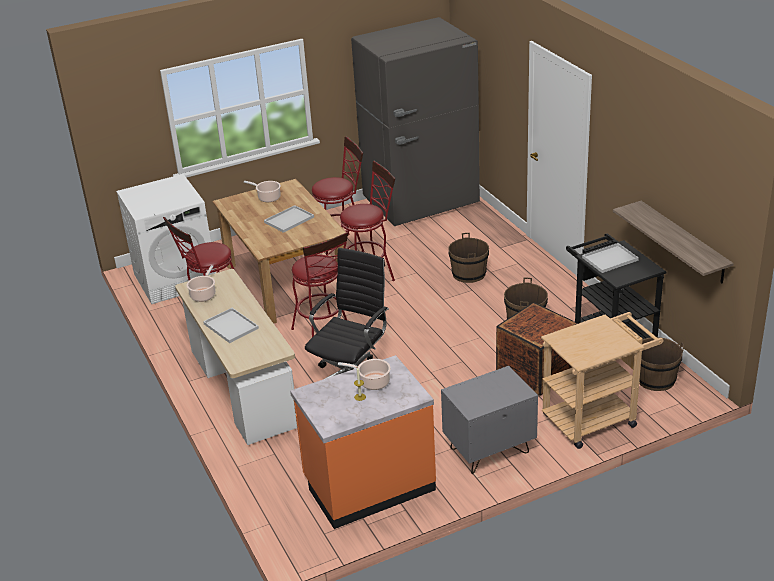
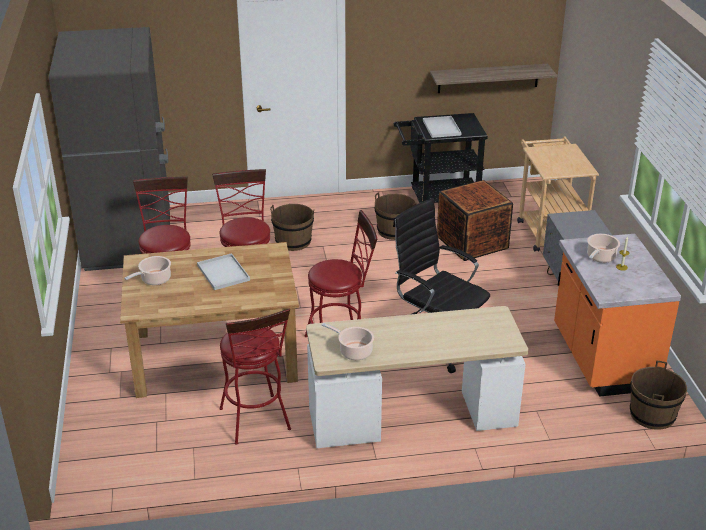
camera: 75 degrees left, 0 degrees up
(176, 279) = (134, 445): white washing machine -> none
(230, 326) = (432, 340): white tray -> none
(655, 379) = (510, 195): brown bucket -> brown bucket (652, 415)

